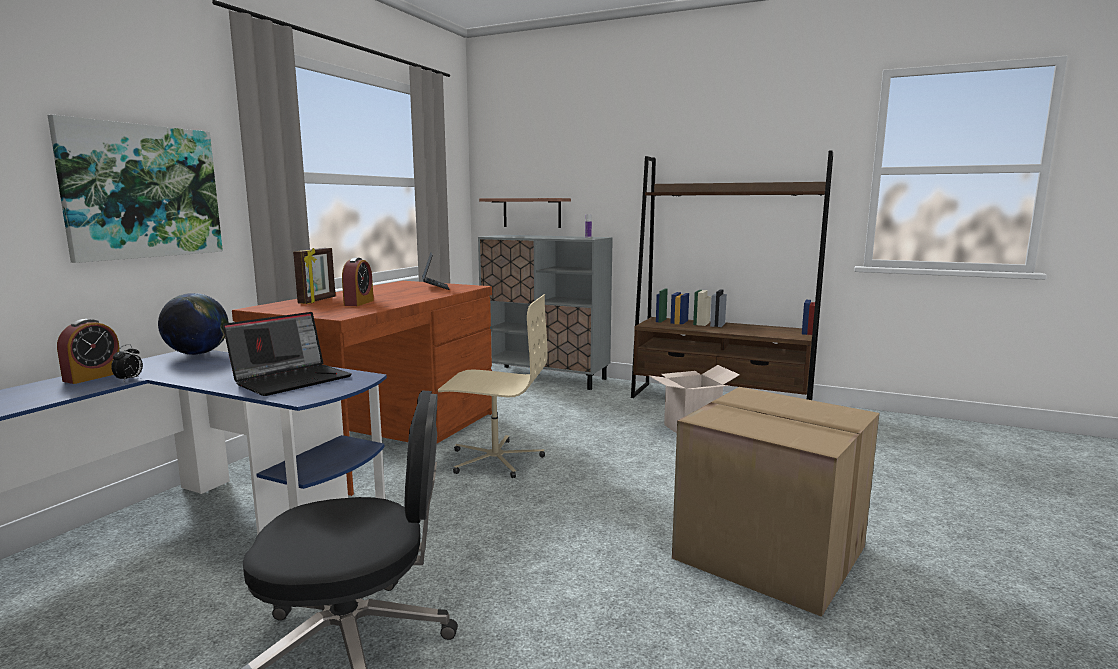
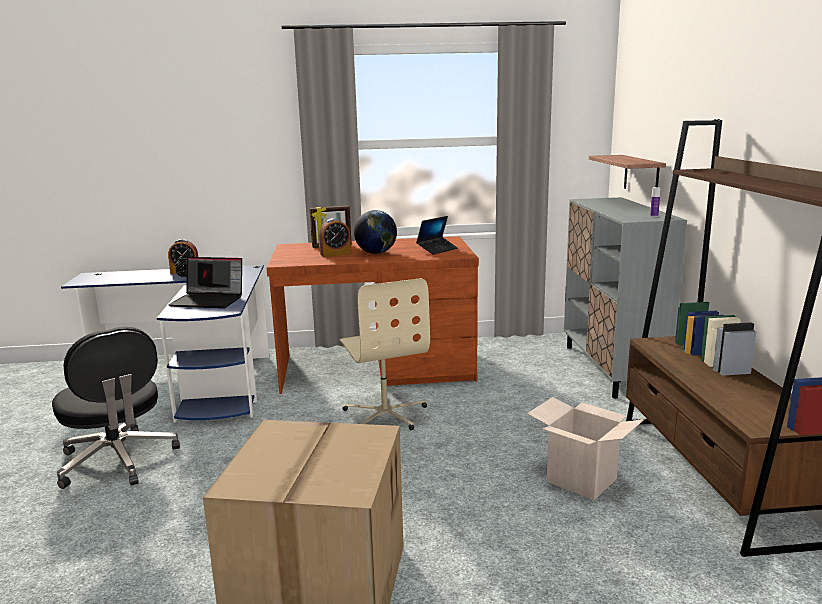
camera: 60 degrees right, 5 degrees up
(142, 191) = (237, 162): picture -> none
(198, 354) = (246, 270): globe -> globe (376, 253)

